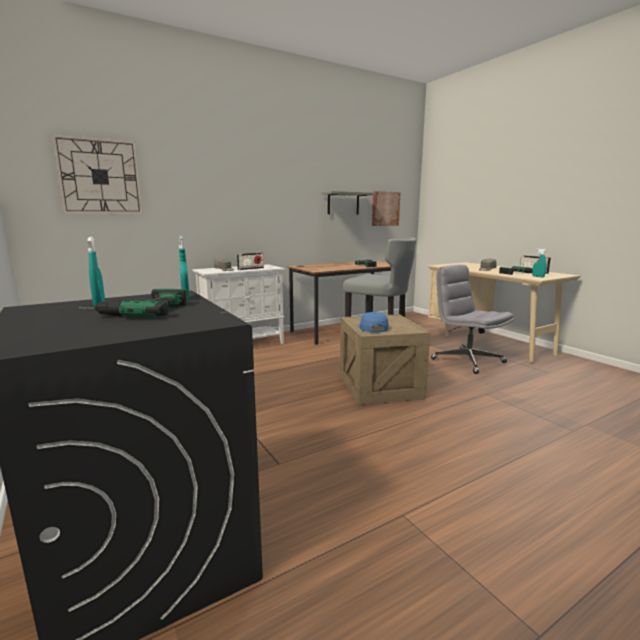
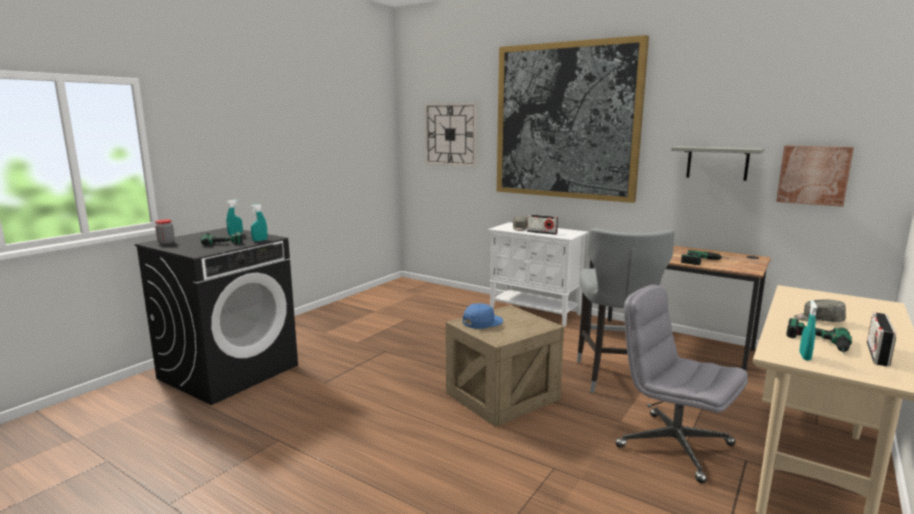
camera: 65 degrees right, 0 degrees up
(47, 339) = (166, 242): none -> jar
(239, 169) = (566, 121): none -> picture
(467, 361) = (673, 445): grey office chair -> grey office chair turned 75 degrees counterclockwise

